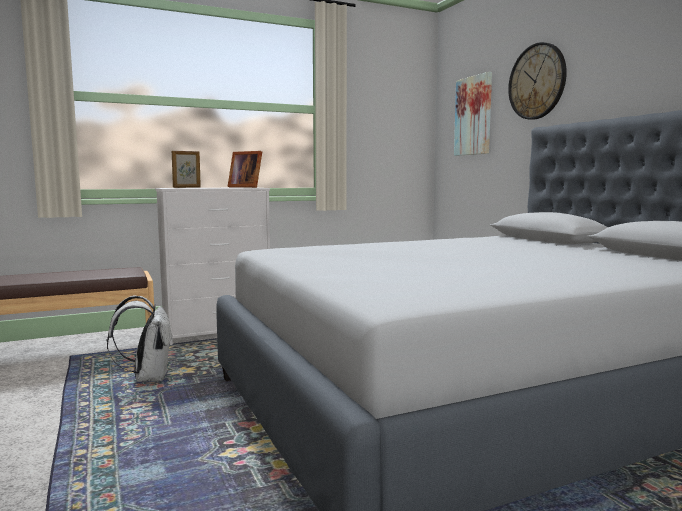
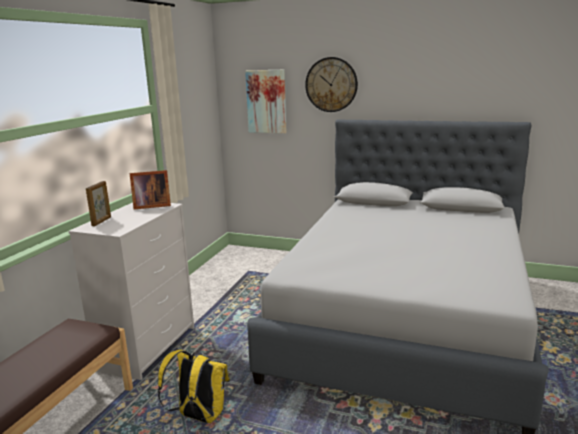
camera: 45 degrees left, 10 degrees up
(148, 378) = (199, 416): white backpack -> yellow backpack

